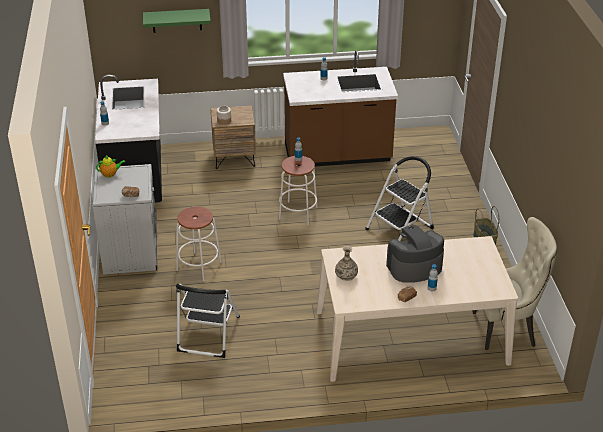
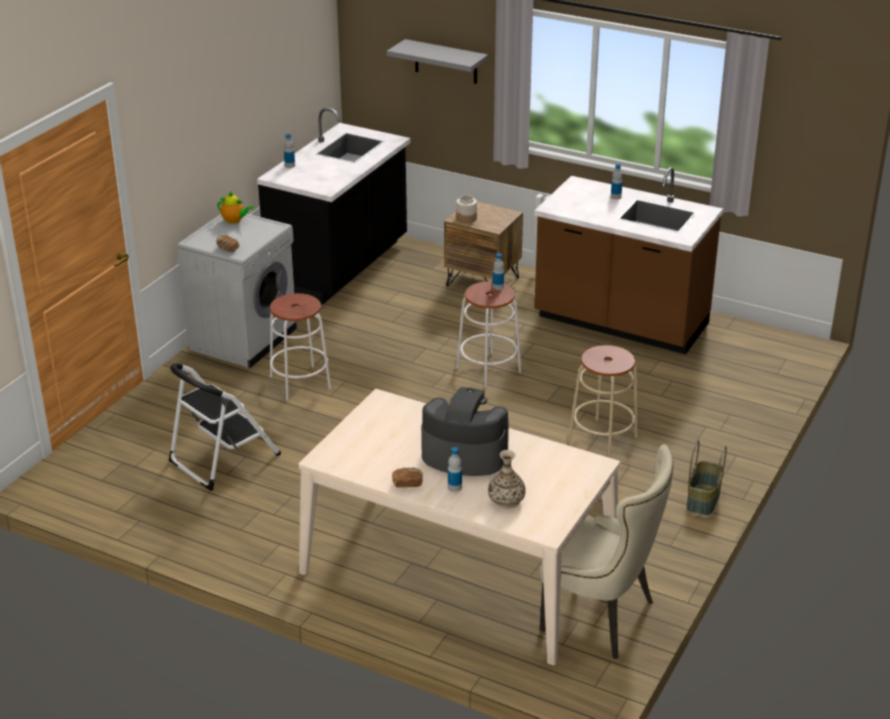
camera: 35 degrees right, 5 degrees down
(176, 20) = (446, 62): green shelf -> grey shelf
(346, 276) = (366, 429): vase -> vase (506, 500)
(401, 228) = (602, 439): step ladder -> beige stool

